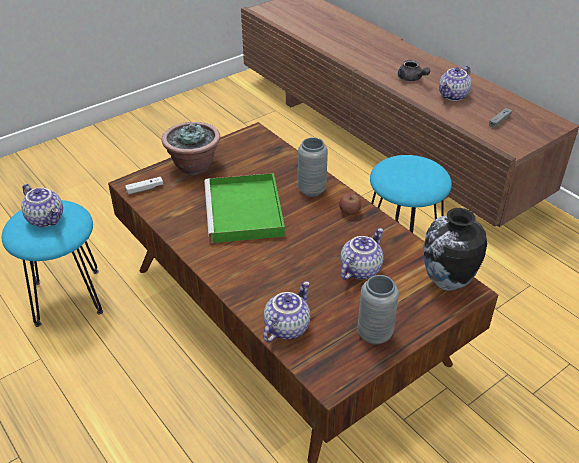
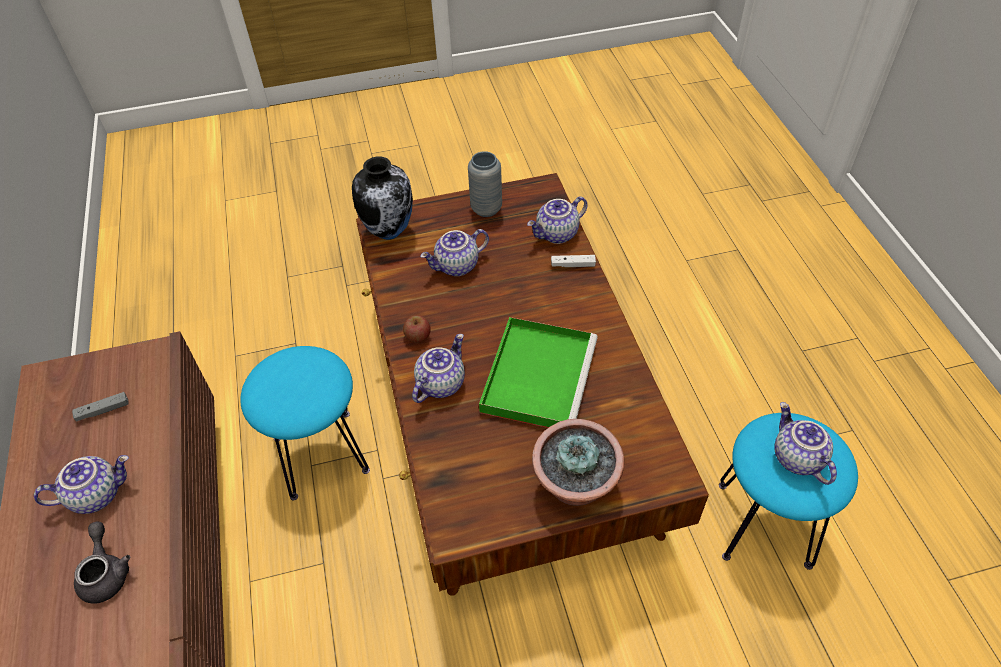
camera: 155 degrees left, 10 degrees up
(145, 189) = (656, 460): white game controller -> white game controller (573, 265)
(311, 190) = (440, 383): grey vase -> teapot

